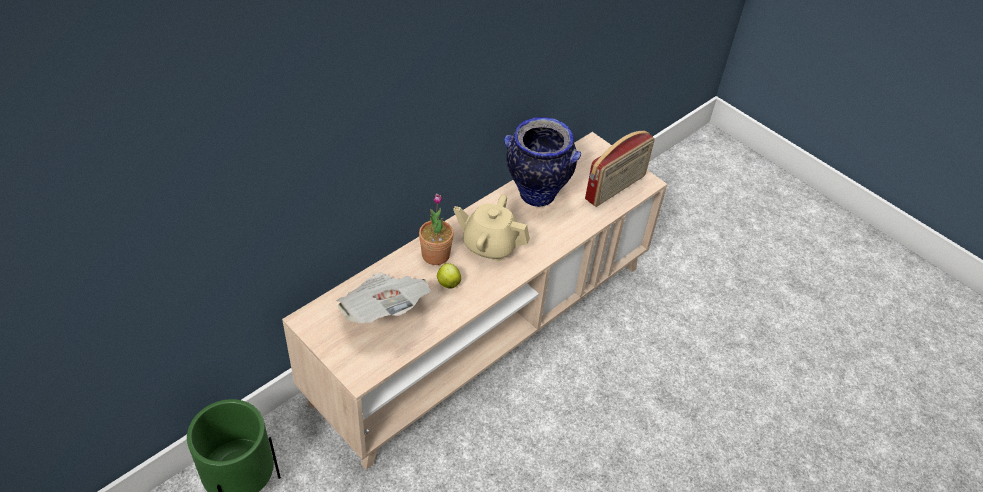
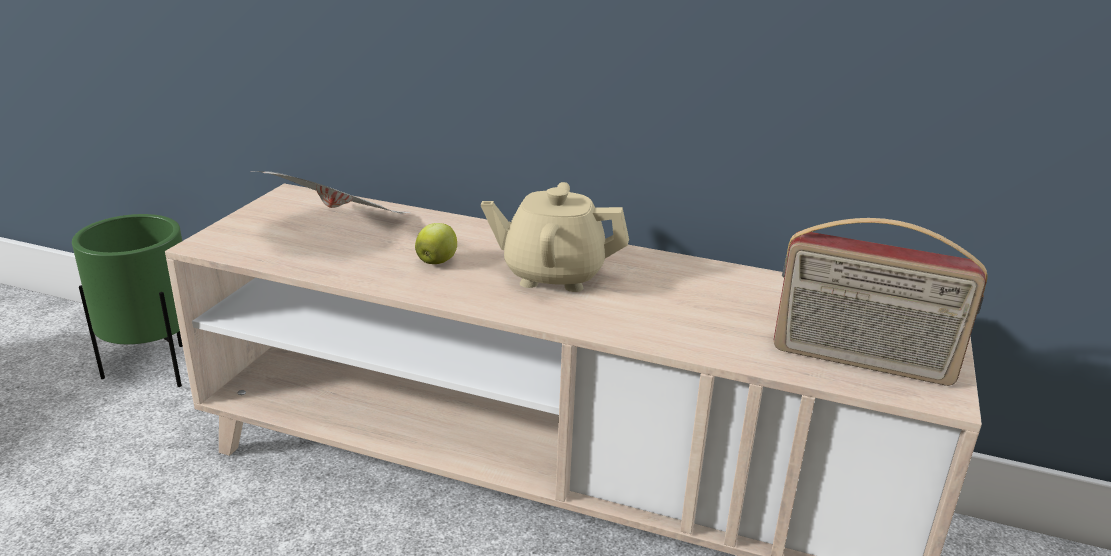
camera: 65 degrees right, 20 degrees down
(435, 255) = (486, 241): potted plant -> none
(489, 245) = (553, 274): beige teapot -> beige teapot turned 75 degrees counterclockwise
(536, 195) = (719, 287): vase -> none

